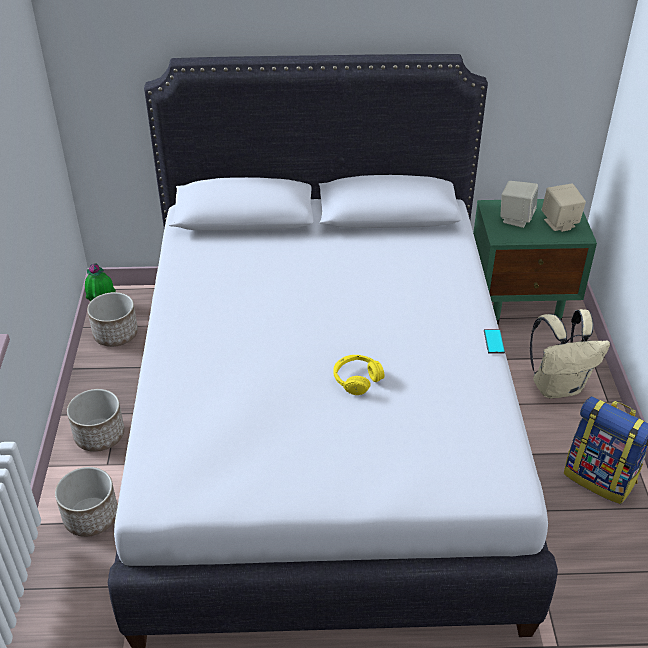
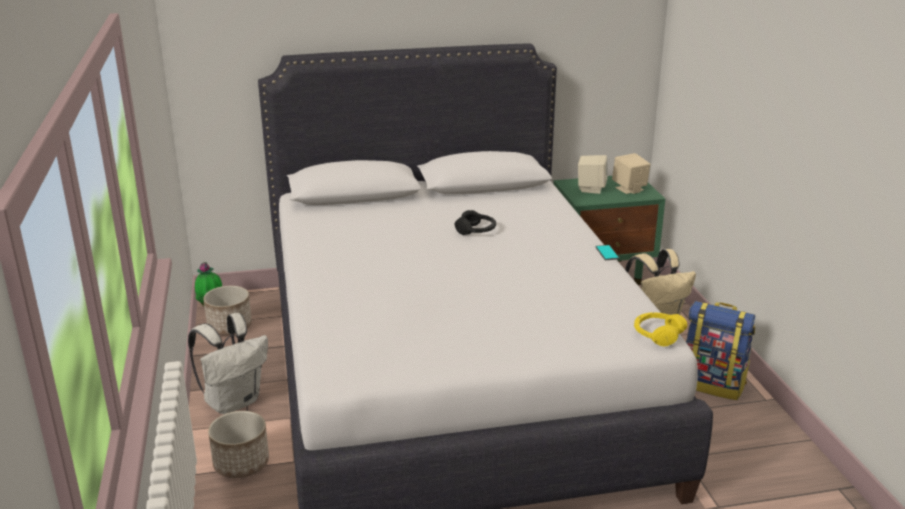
camera: 10 degrees left, 15 degrees down
(100, 435) = (233, 401): planter -> white backpack
(357, 379) = (496, 285): yellow headphones -> yellow headphones (657, 335)
(360, 289) = (476, 230): none -> black headphones

